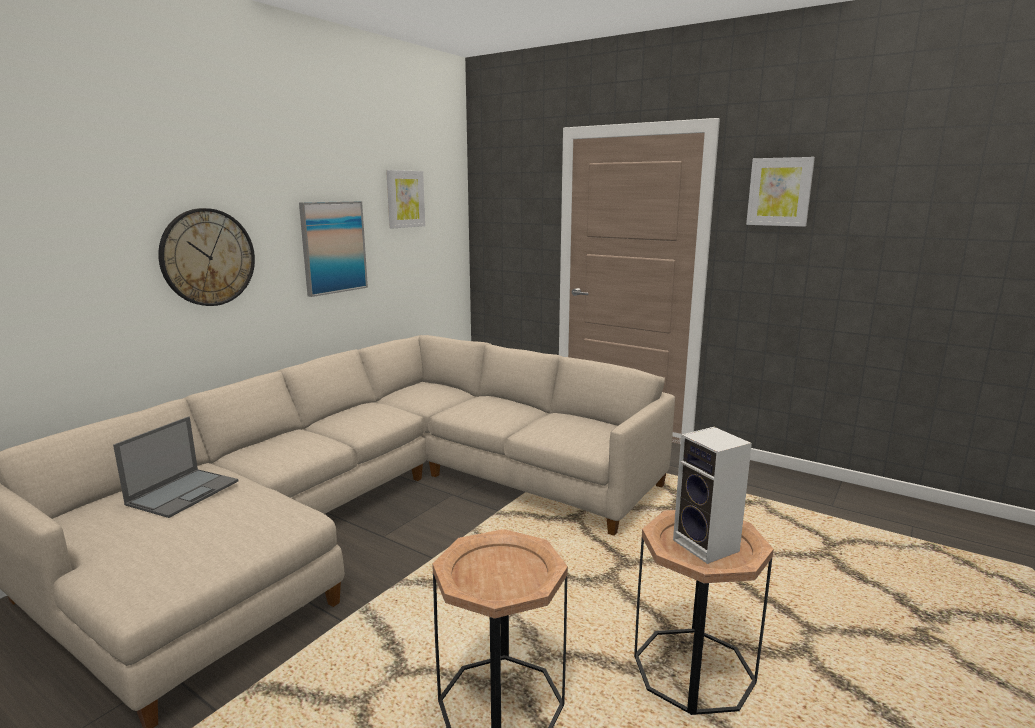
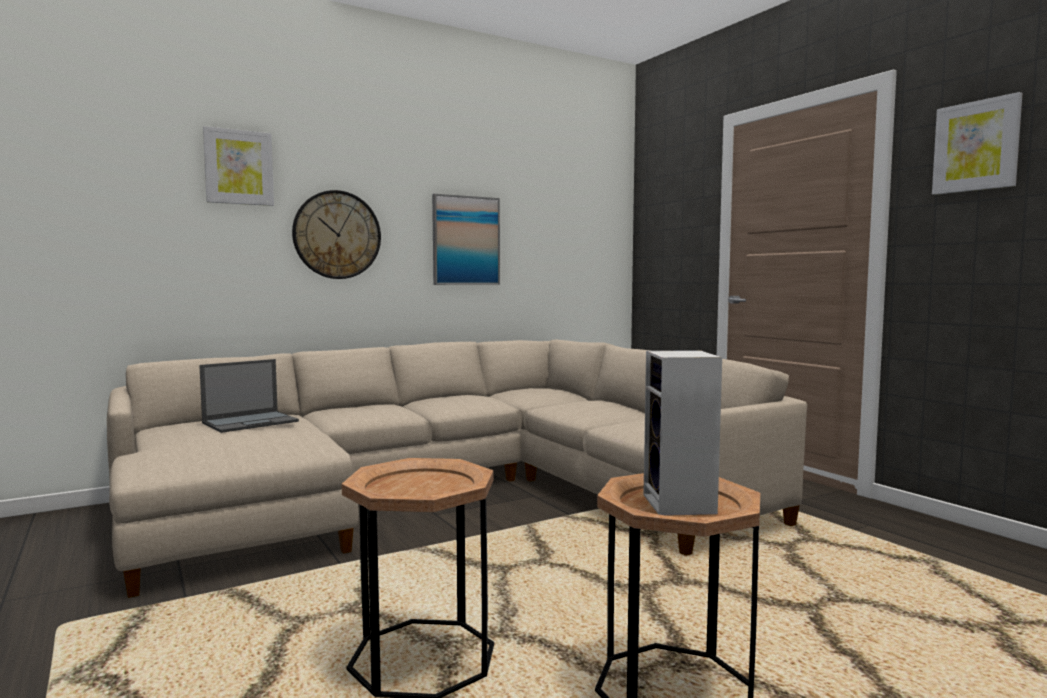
camera: 25 degrees right, 10 degrees down
(405, 199) = (552, 201): picture -> picture (239, 167)

